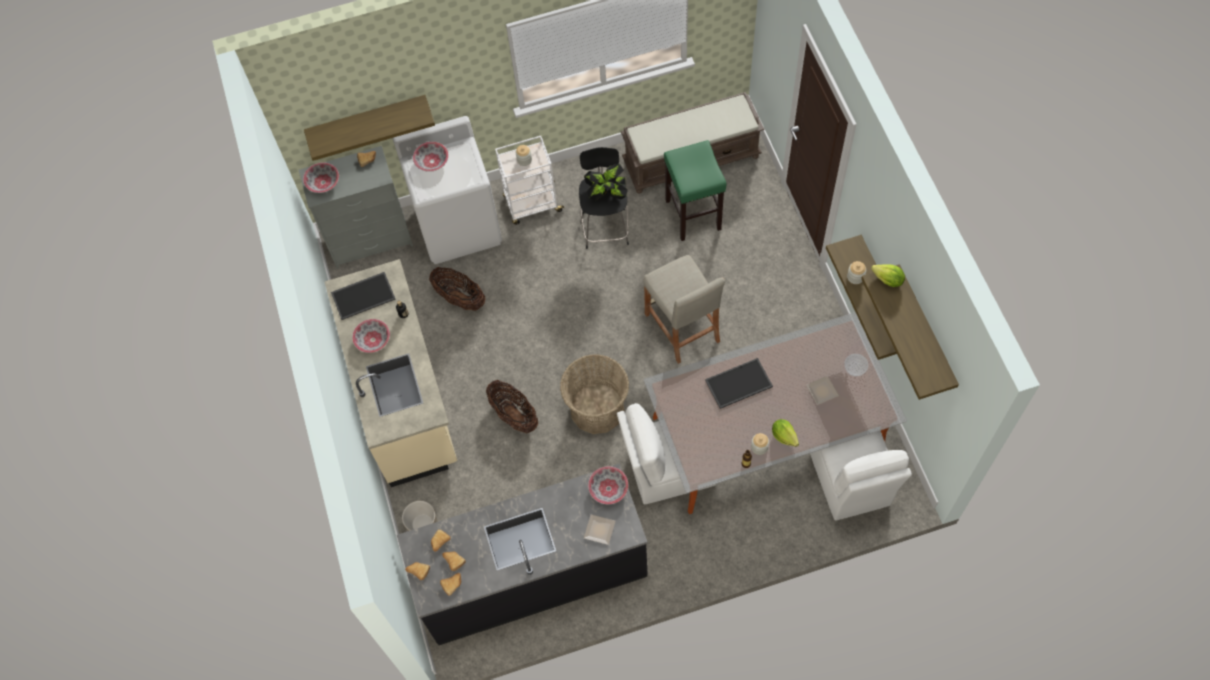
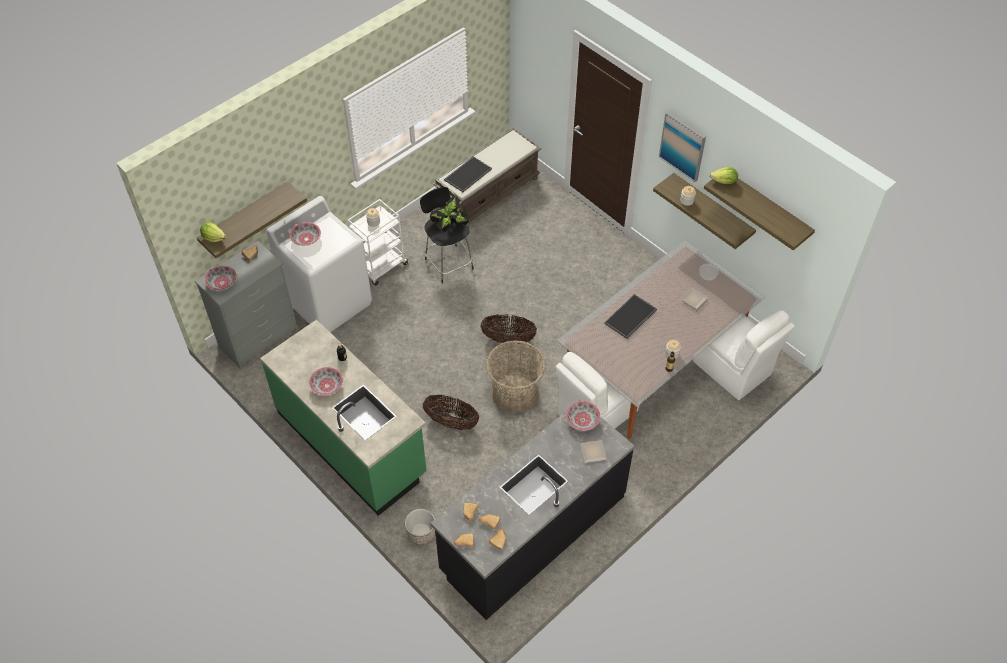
camera: 30 degrees left, 10 degrees down
(363, 295) = (300, 356): tray -> tray (467, 174)
(404, 397) = (352, 443): beige counter -> green counter
(460, 298) = (359, 353): basket -> basket (508, 339)
(682, 327) = (548, 311): beige stool -> none
(693, 215) = (512, 232): green stool -> none
(784, 436) = (685, 339): lettuce -> lettuce (213, 237)
(871, 213) = (683, 146): none -> picture

